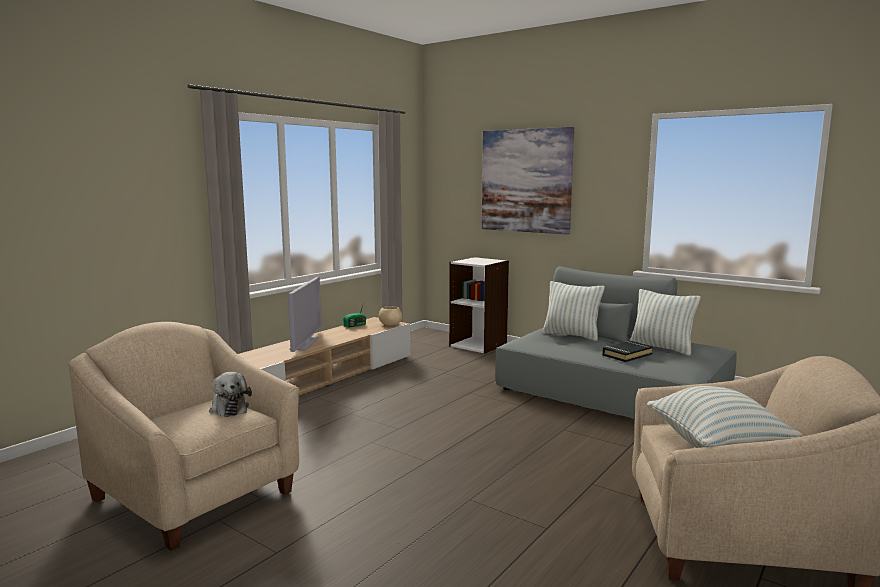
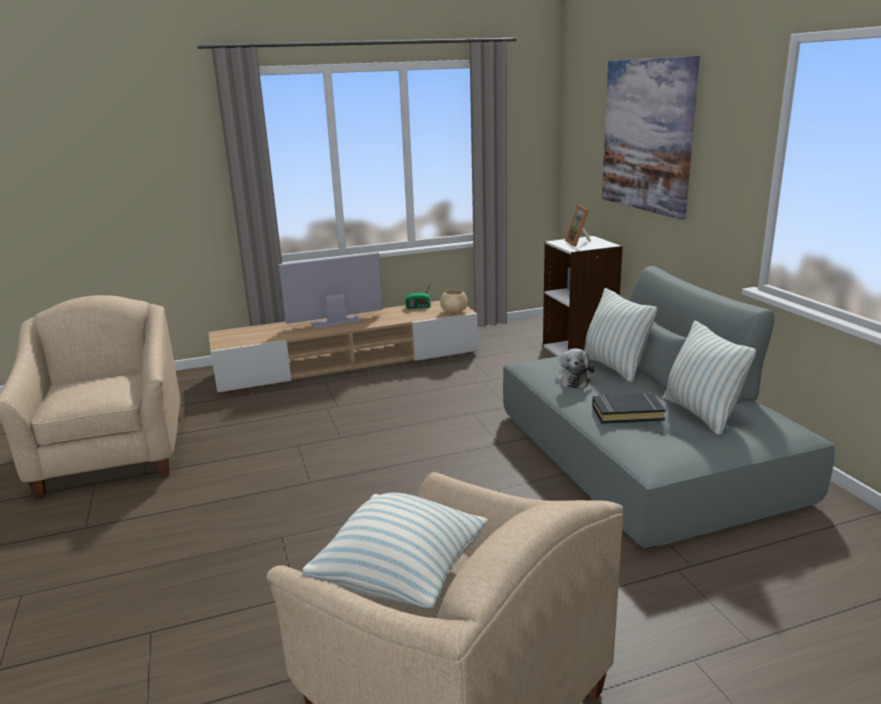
camera: 35 degrees right, 10 degrees up
(229, 408) = (115, 387): plush toy -> plush toy (572, 380)
(304, 343) = (336, 322): television -> television turned 150 degrees counterclockwise
(477, 261) = (579, 243): none -> picture frame

